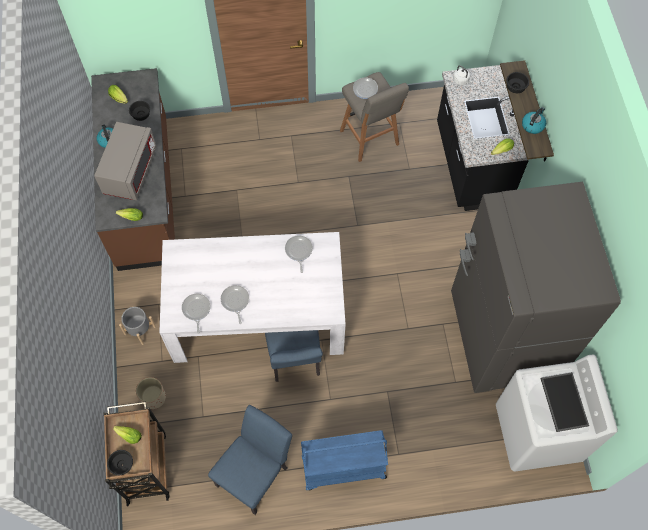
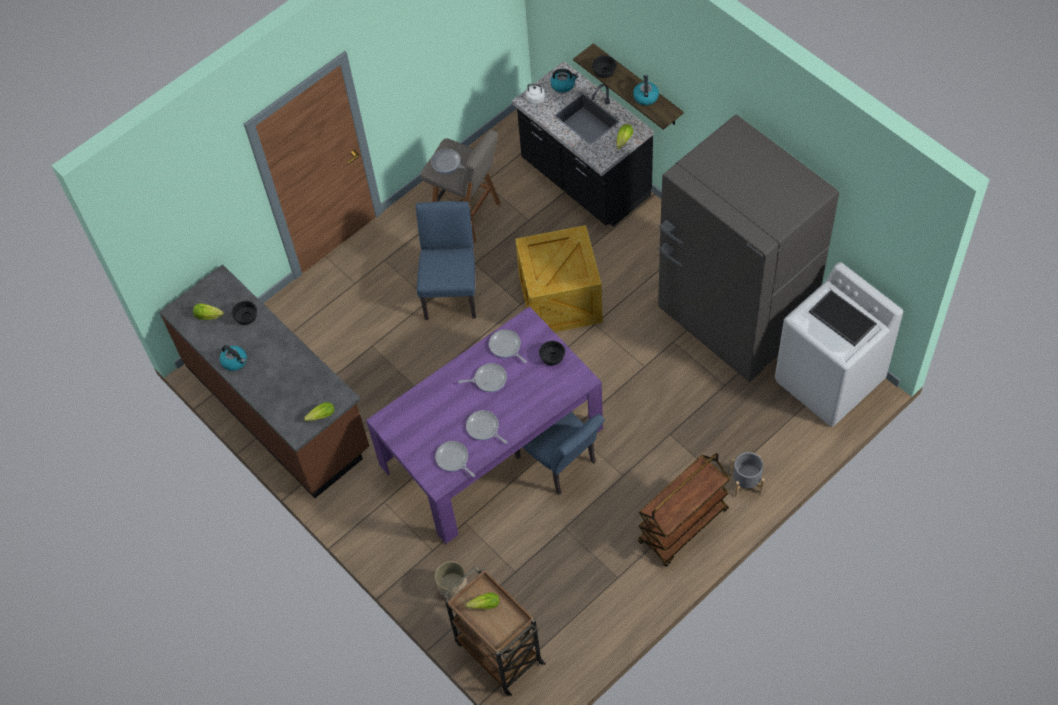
camera: 30 degrees left, 5 degrees down
(123, 465) = (500, 633): black bowl -> black bowl (553, 358)
(130, 171) = (283, 376): grey microwave -> none
(140, 330) = (386, 537): grey planter -> grey planter (746, 483)
(256, 472) = (606, 585): blue chair -> blue chair (451, 289)
(257, 314) = (491, 447): white dining table -> purple dining table
(267, 267) = (488, 379): none -> frying pan
(343, 468) = (683, 527): blue cart -> brown cart
(385, 241) = (559, 301): none -> crate
(489, 82) = (563, 85): none -> kettle

